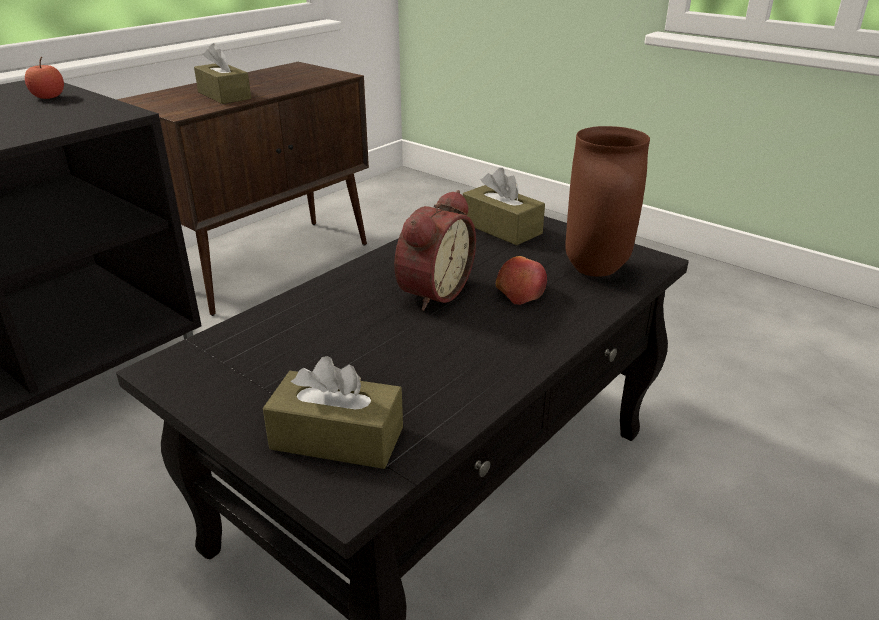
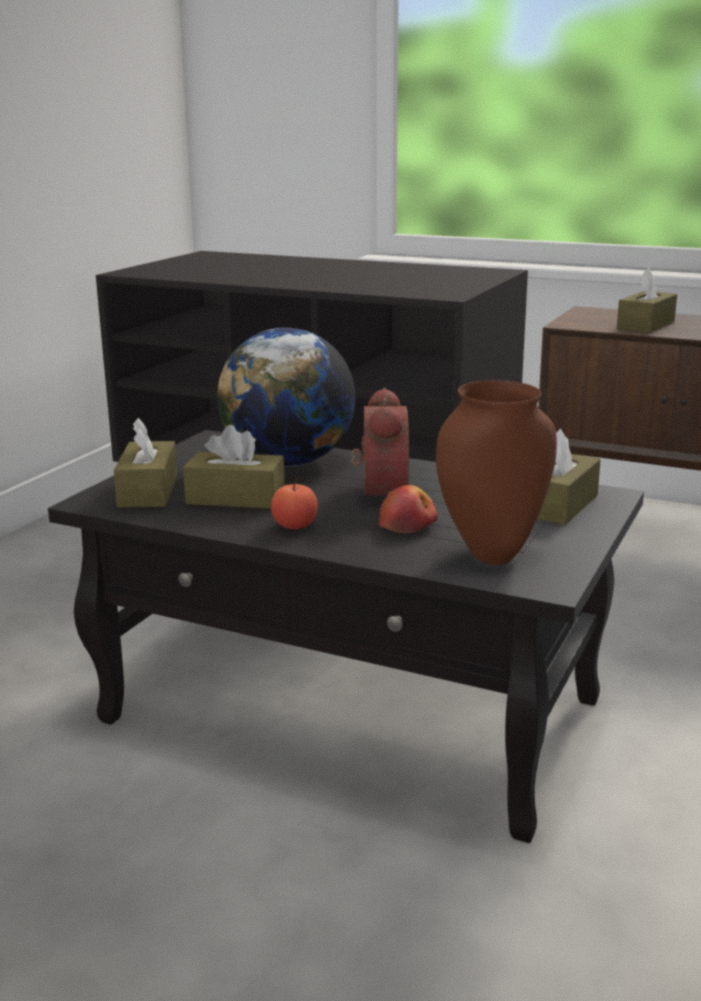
camera: 75 degrees right, 10 degrees down
(48, 97) = (469, 279): apple -> apple (295, 526)
(305, 327) = (288, 462): none -> globe
(401, 373) = (235, 498): none -> brown tissue box
(431, 292) = (378, 492): alarm clock -> alarm clock turned 105 degrees counterclockwise

